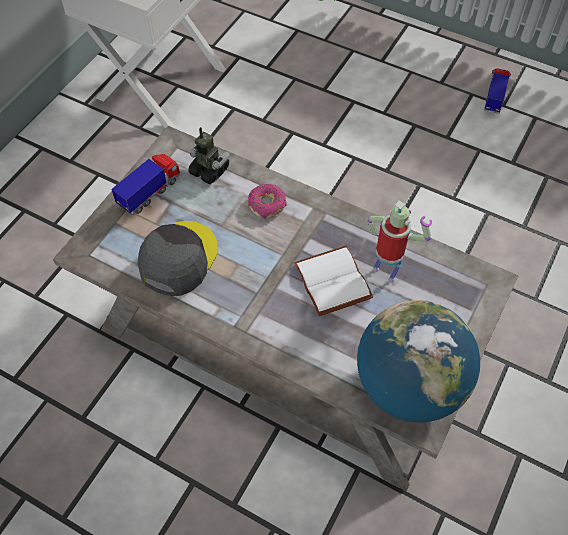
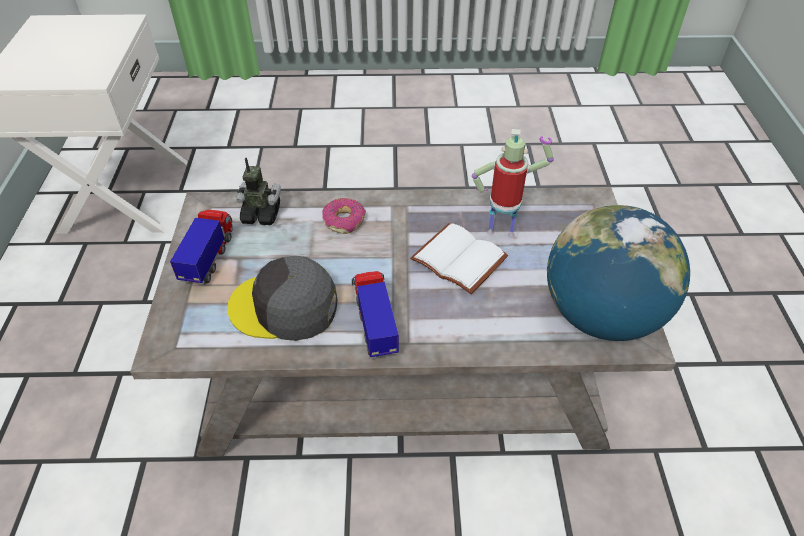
camera: 30 degrees left, 10 degrees down
(178, 259) = (284, 307): grey cap -> grey cap turned 75 degrees counterclockwise
(494, 98) = (445, 104): toy truck -> toy truck (375, 325)

